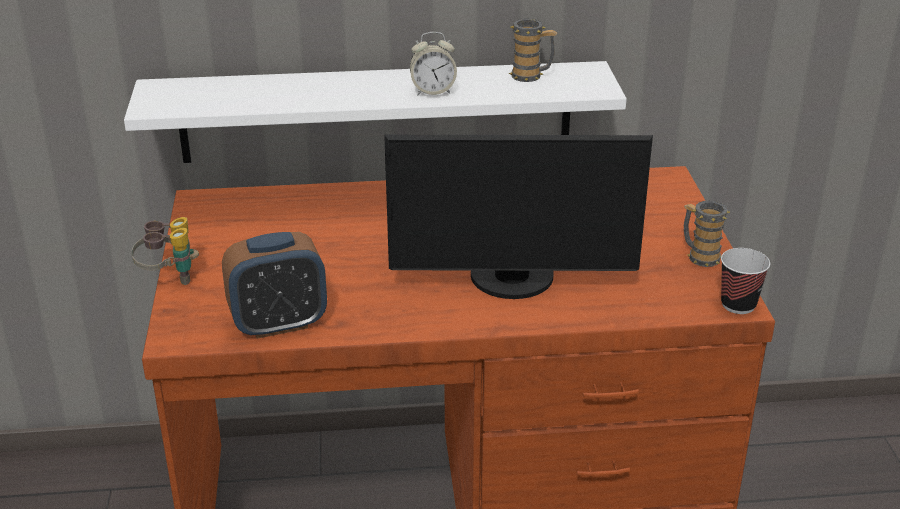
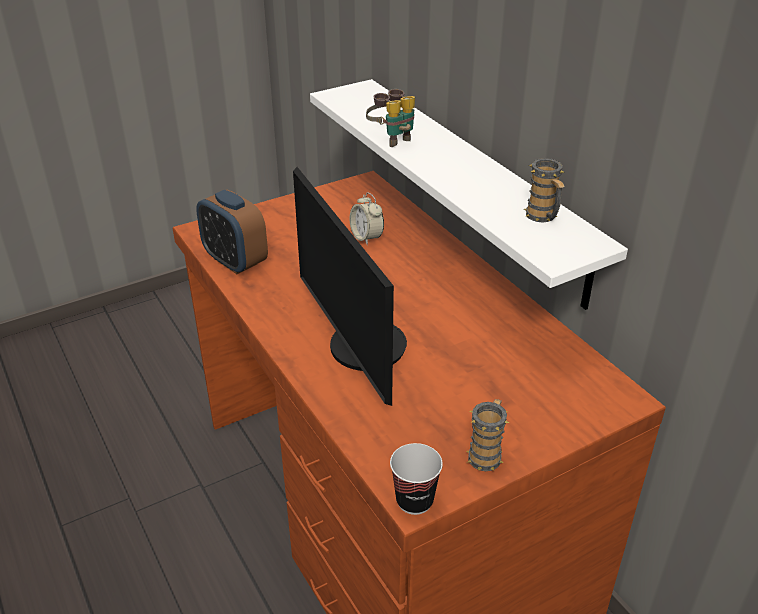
camera: 65 degrees right, 5 degrees up
(169, 278) = (263, 205): binoculars -> binoculars (392, 138)
(433, 91) = (461, 181): alarm clock -> alarm clock (366, 237)

